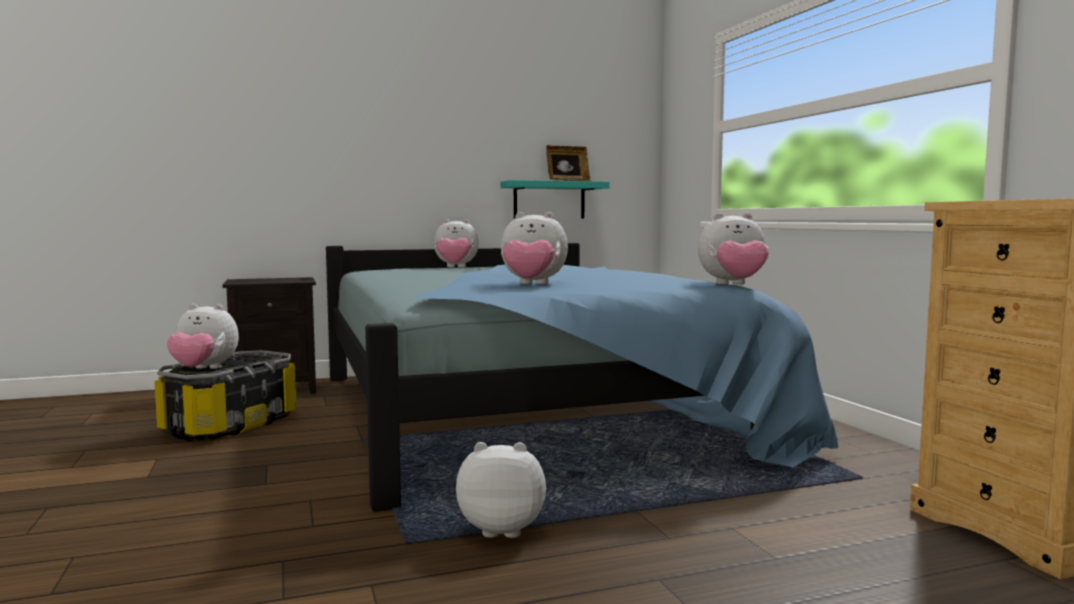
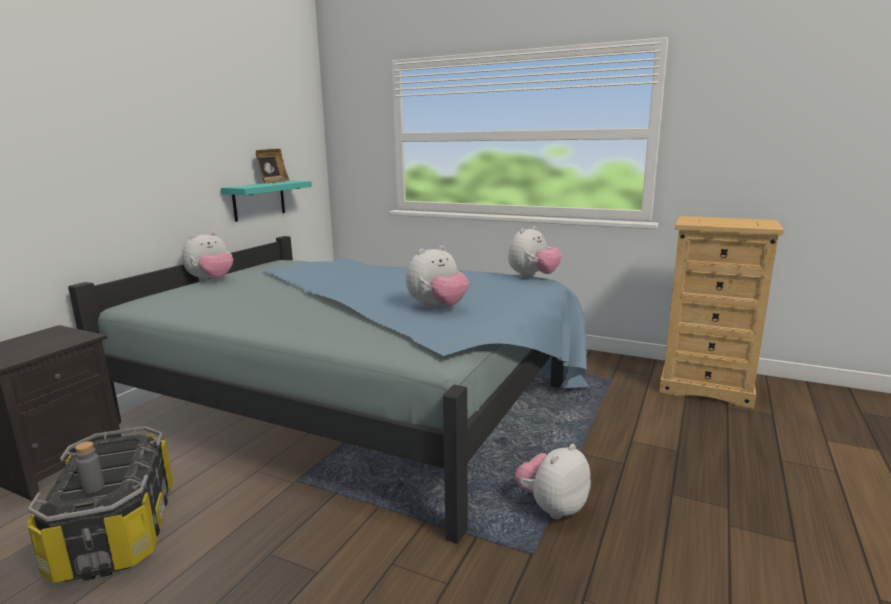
camera: 45 degrees left, 10 degrees up
(204, 369) = (93, 488): plush toy -> grey bottle

